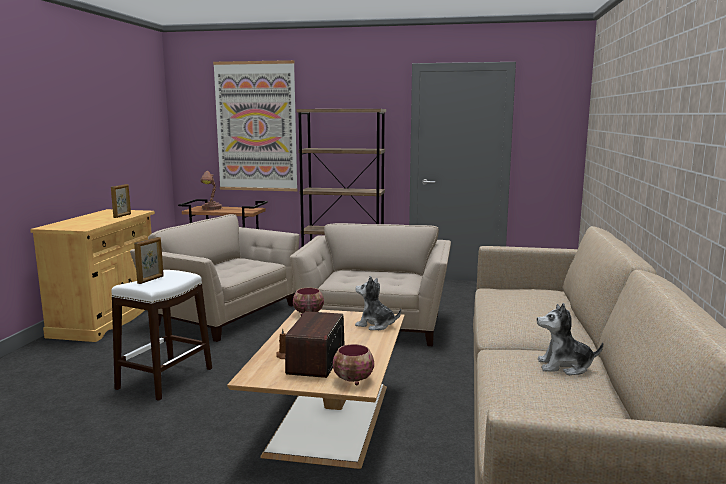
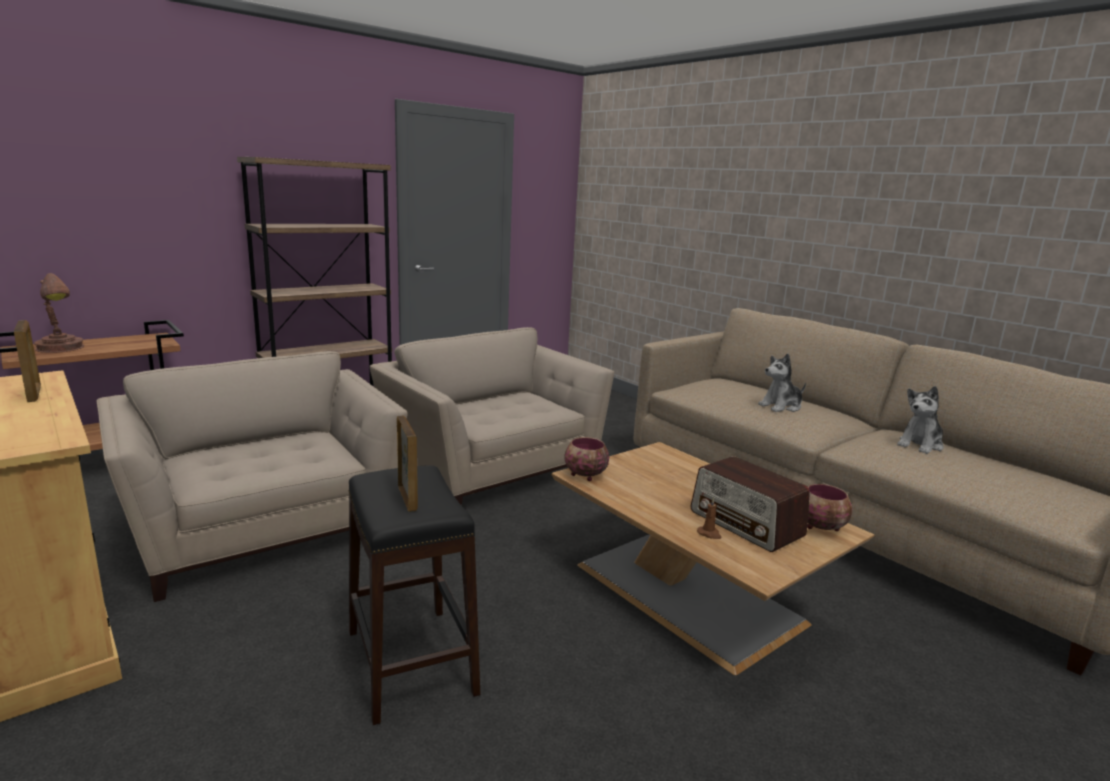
camera: 50 degrees left, 5 degrees up
(164, 378) = (410, 662): white stool -> black stool
(224, 314) = (265, 529): beige armchair -> beige armchair turned 75 degrees clockwise
(256, 127) = (130, 184): picture -> none
(375, 325) = (674, 462): plush toy -> plush toy (781, 406)

